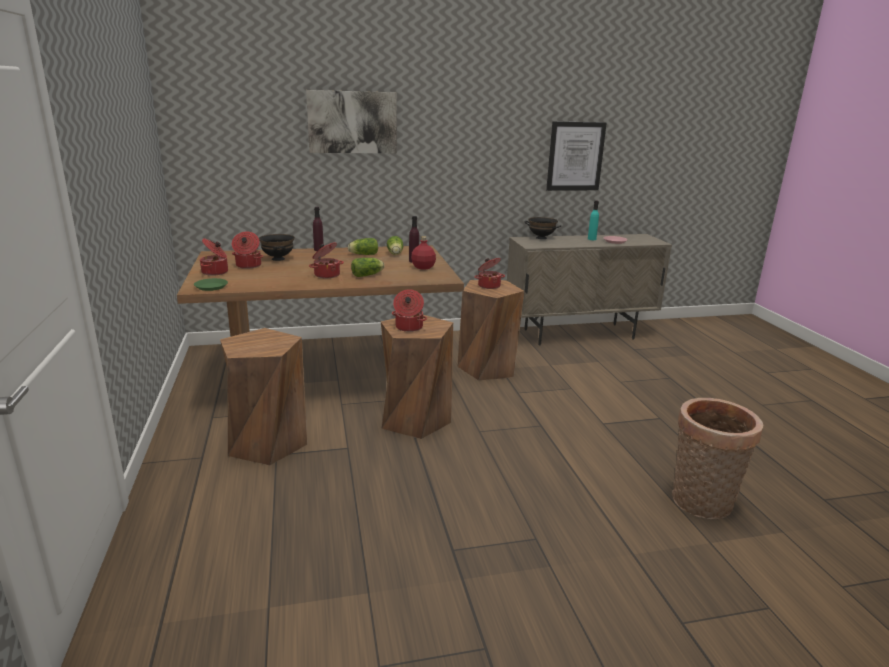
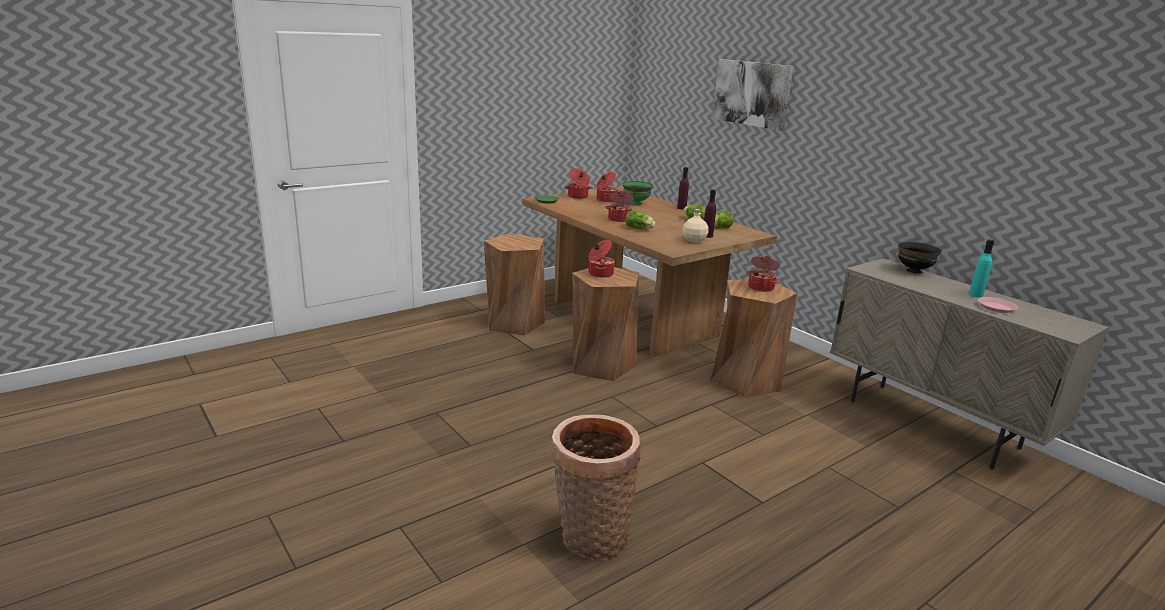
camera: 65 degrees right, 0 degrees up
(277, 259) = (636, 203): black bowl -> green bowl
(423, 267) = (694, 241): red bottle -> beige bottle
(575, 156) = (1000, 173): picture -> none

